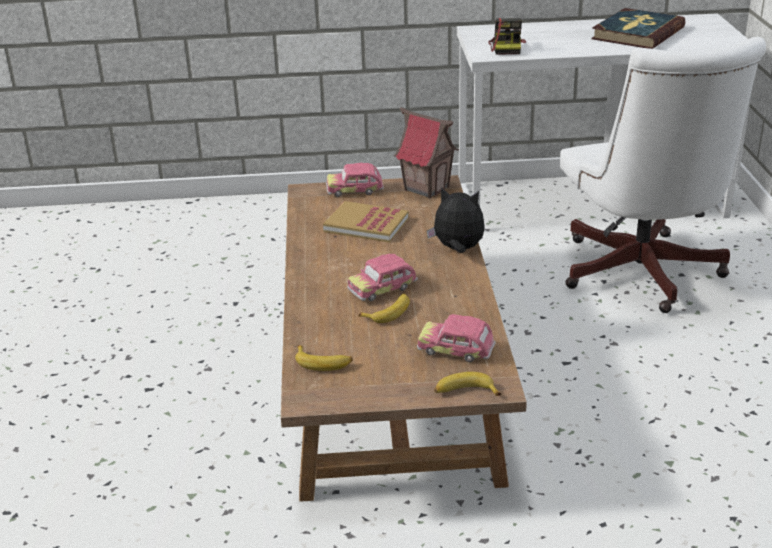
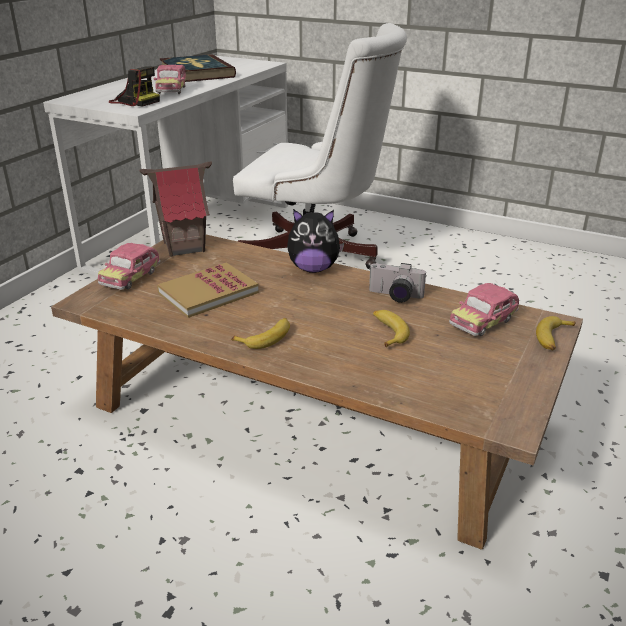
camera: 60 degrees left, 0 degrees up
(323, 363) = (449, 395): banana -> banana (266, 337)
(382, 289) = (342, 322): toy car -> toy car (172, 90)
(453, 298) = (394, 296): none -> camera
(458, 249) = (313, 269): plush toy -> plush toy turned 135 degrees counterclockwise

